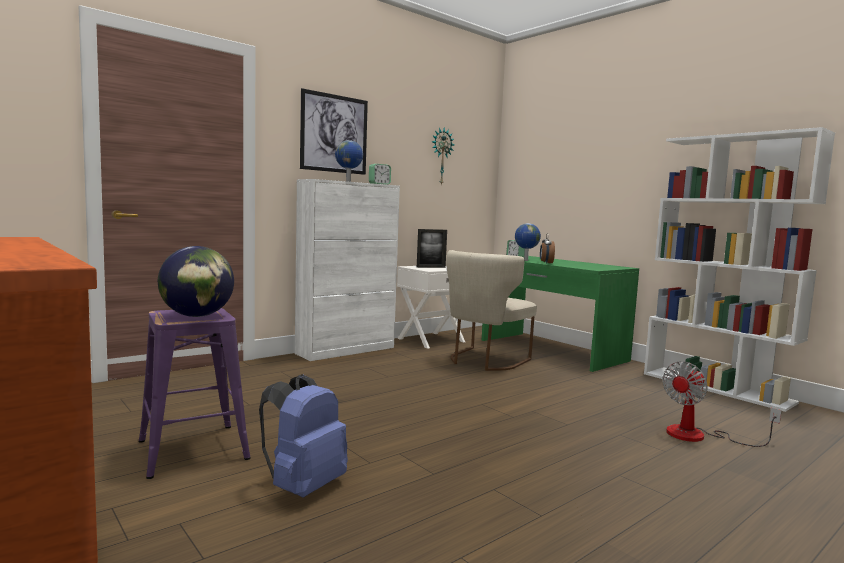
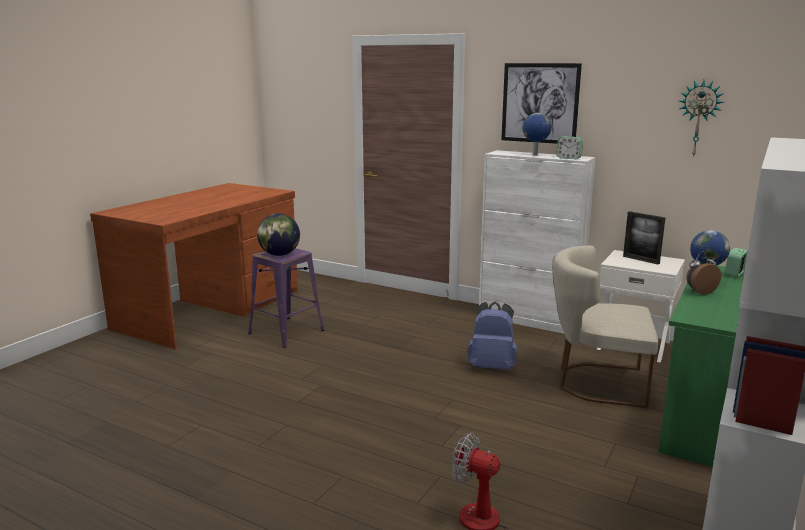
camera: 70 degrees right, 10 degrees up
(303, 487) = (258, 369): blue backpack -> blue backpack (492, 367)

